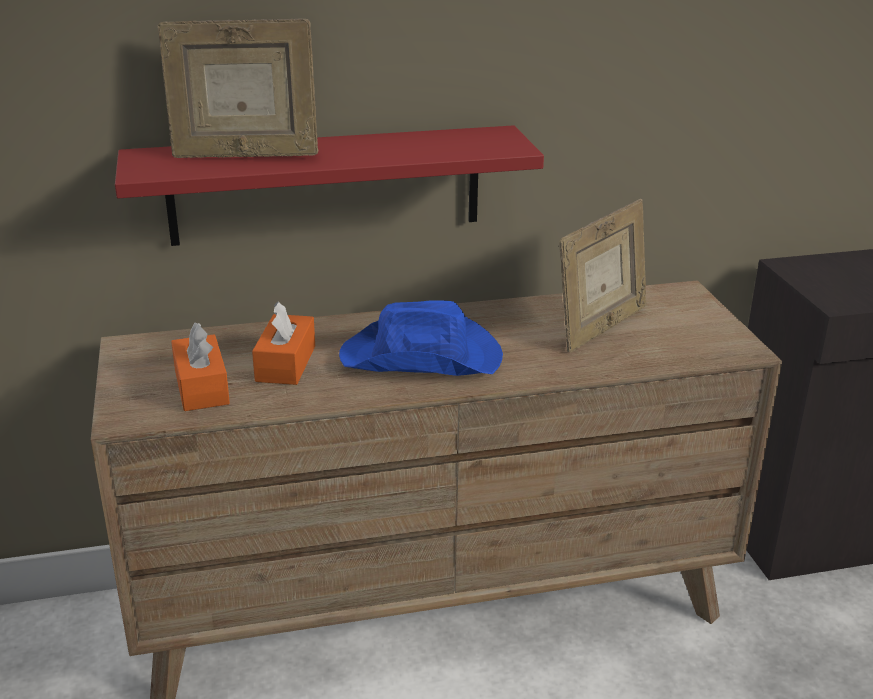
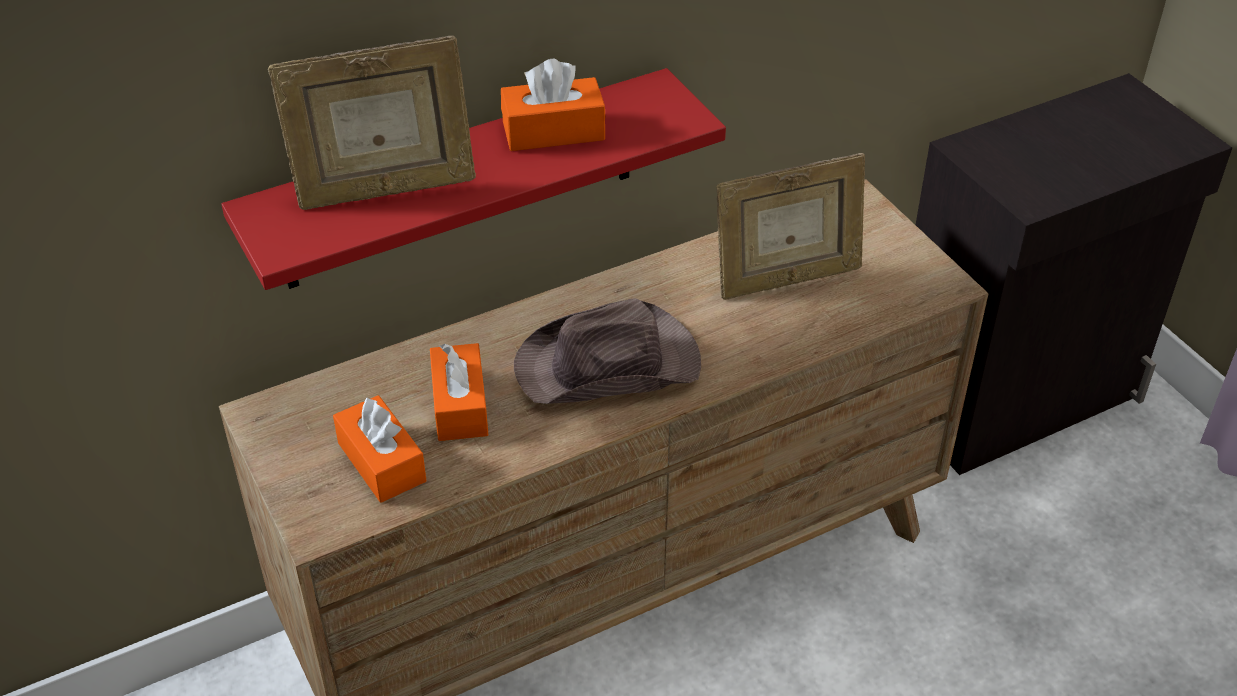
camera: 15 degrees left, 15 degrees up
(400, 143) = (553, 131): none -> orange tissue box
(422, 358) = (610, 366): blue hat -> brown hat
(600, 328) = (786, 280): picture frame -> picture frame turned 45 degrees clockwise

